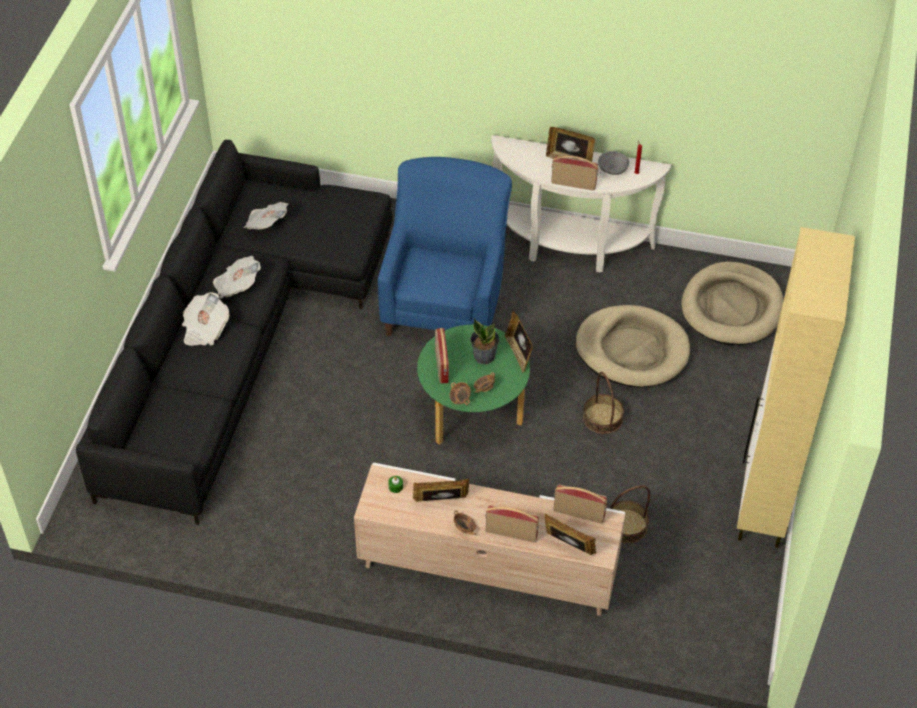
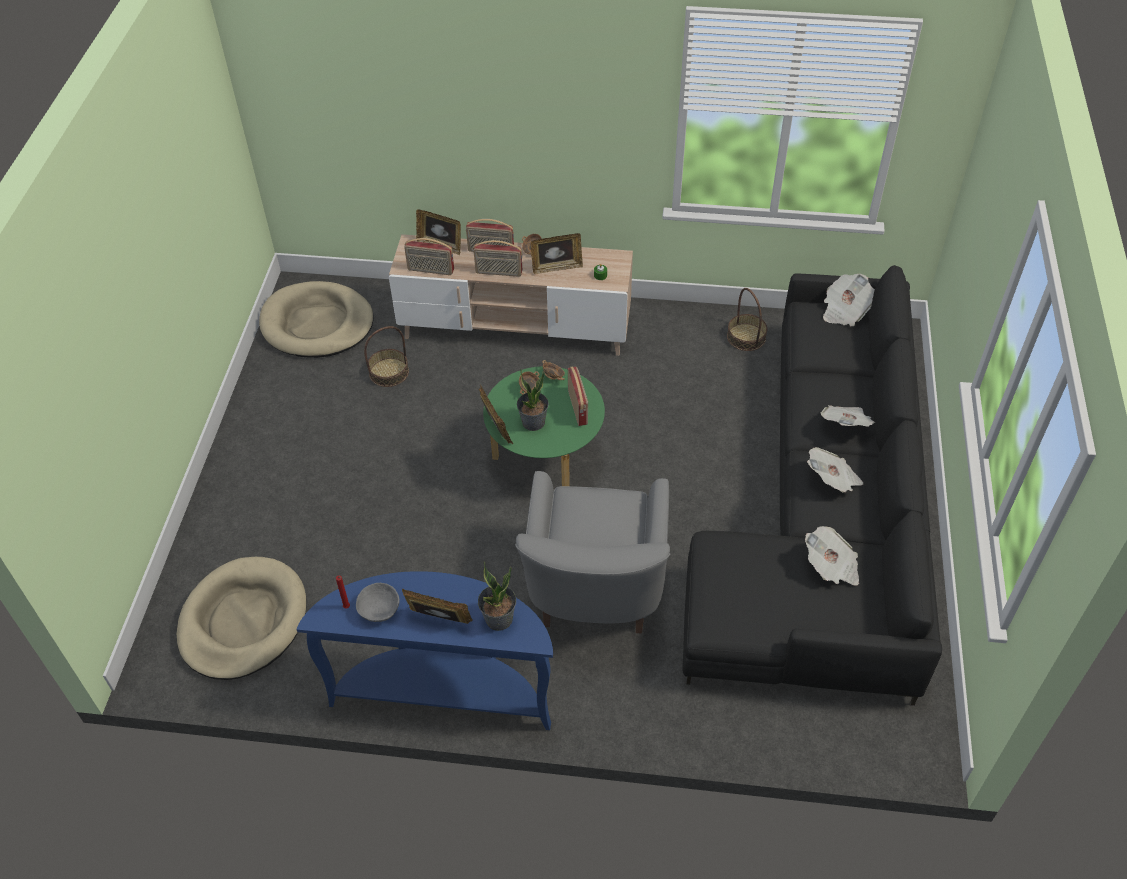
camera: 175 degrees right, 0 degrees up
(150, 445) = (845, 310): none -> newspaper
(446, 299) = (595, 595): blue armchair -> grey armchair
(527, 157) = (499, 619): none -> potted plant
(569, 247) = (444, 691): white console table -> blue console table
(573, 184) = (433, 581): radio -> radio (498, 272)
(602, 418) = (408, 470): basket -> basket (746, 337)
(632, 350) = (371, 552): beige dog bed -> beige dog bed (317, 324)
(762, 506) = (255, 401): beige cabinet -> none

